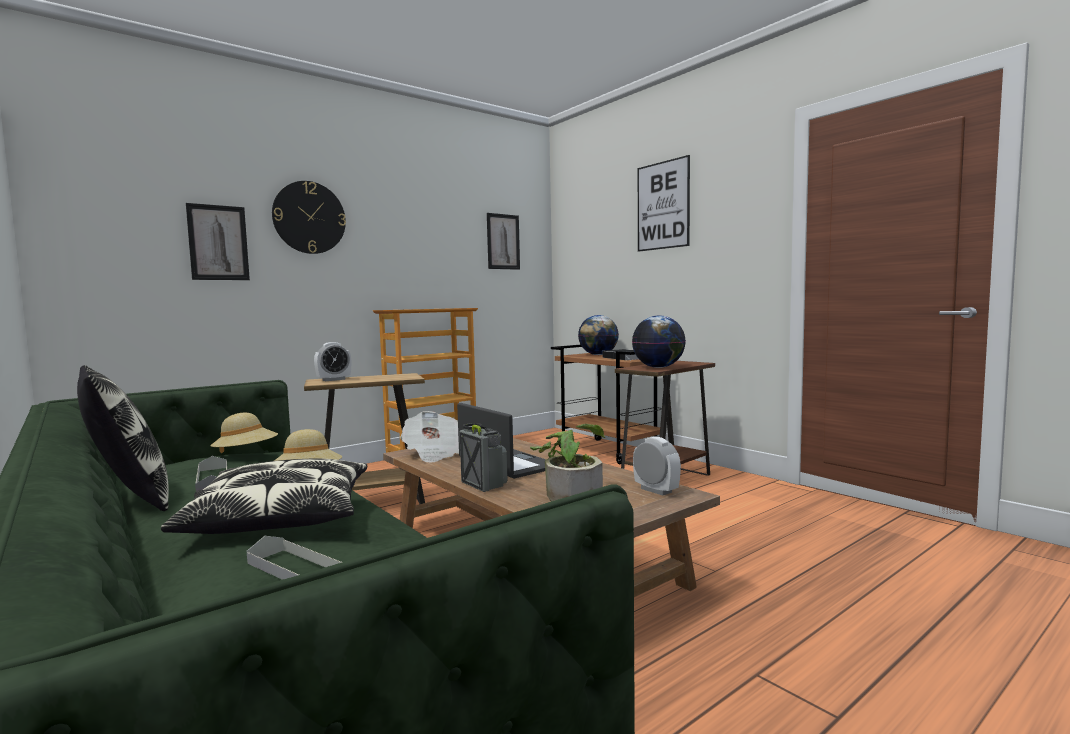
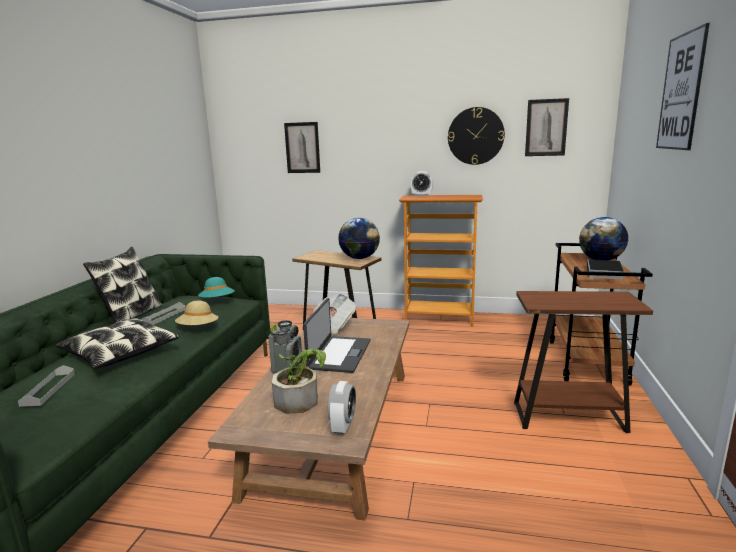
camera: 50 degrees right, 10 degrees up
(246, 454) = (217, 301): beige hat -> turquoise hat
(309, 217) = (360, 124): wall clock -> wall clock (475, 136)
(334, 380) = (321, 254): alarm clock -> alarm clock (421, 195)
(658, 367) = (556, 301): globe -> globe (359, 258)

